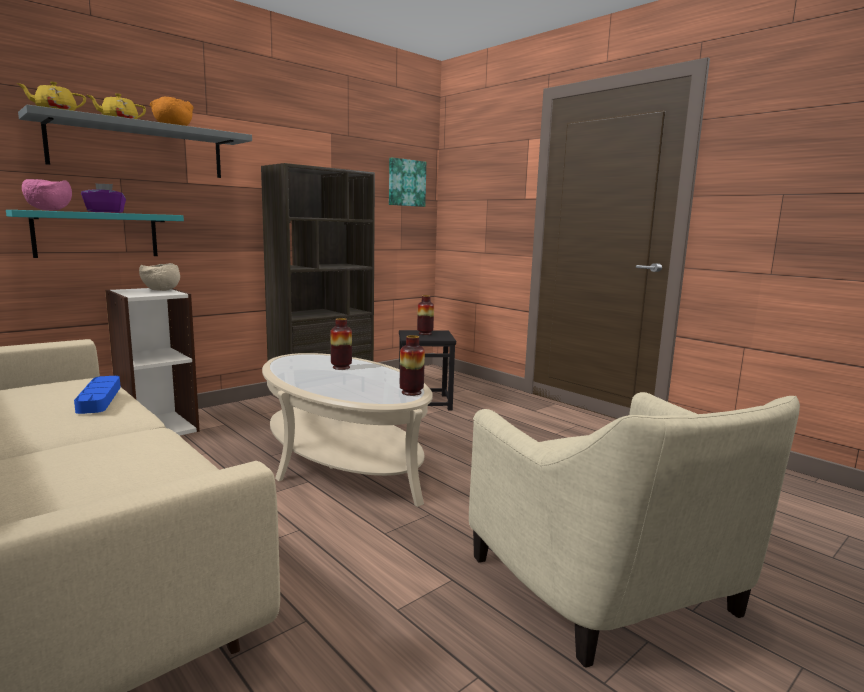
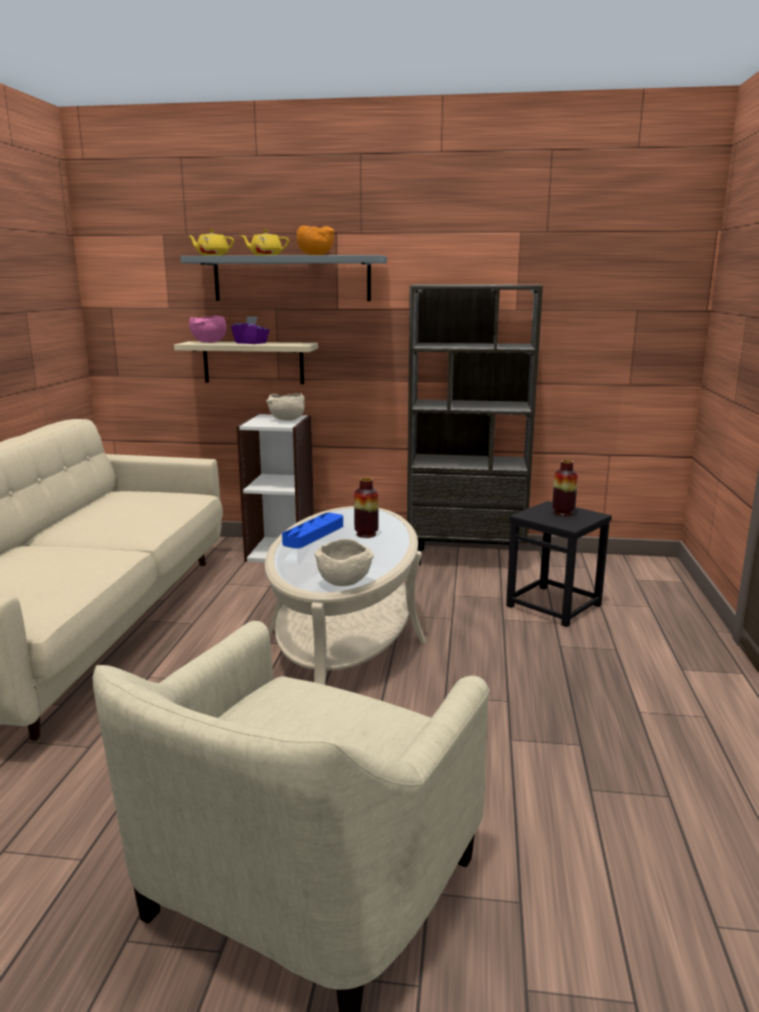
camera: 50 degrees right, 5 degrees up
(97, 234) = (253, 362): turquoise shelf -> beige shelf
(99, 399) = (150, 515): blue tray -> blue tray (313, 534)
(406, 183) = (645, 288): picture -> none
(411, 392) = (344, 583): vase -> beige bowl

